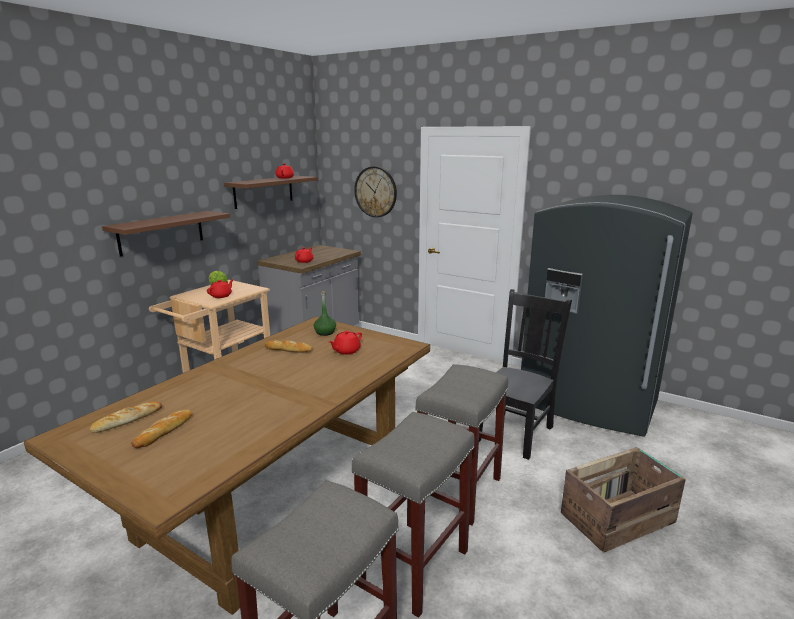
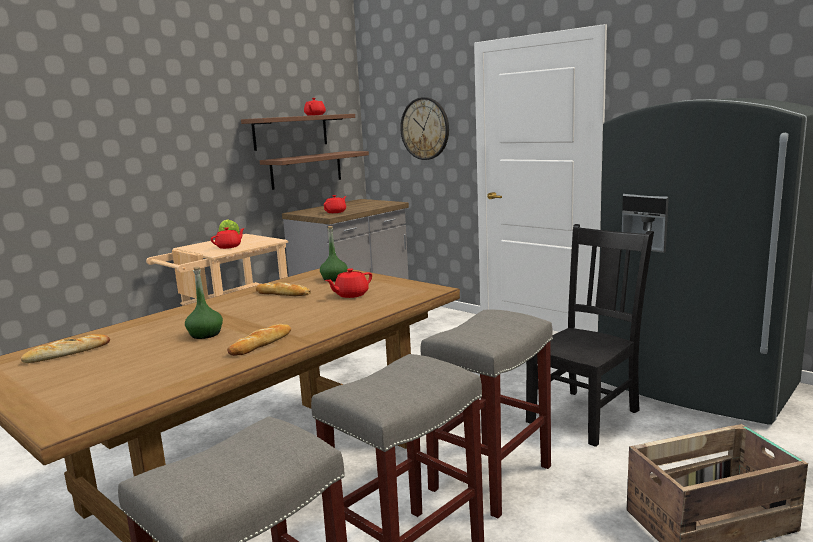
camera: 10 degrees right, 5 degrees down
(161, 232) = (164, 173): brown shelf -> brown shelf (306, 170)
(164, 431) = (101, 363): bread -> bread (261, 344)
(242, 396) = (205, 334): none -> green bottle

